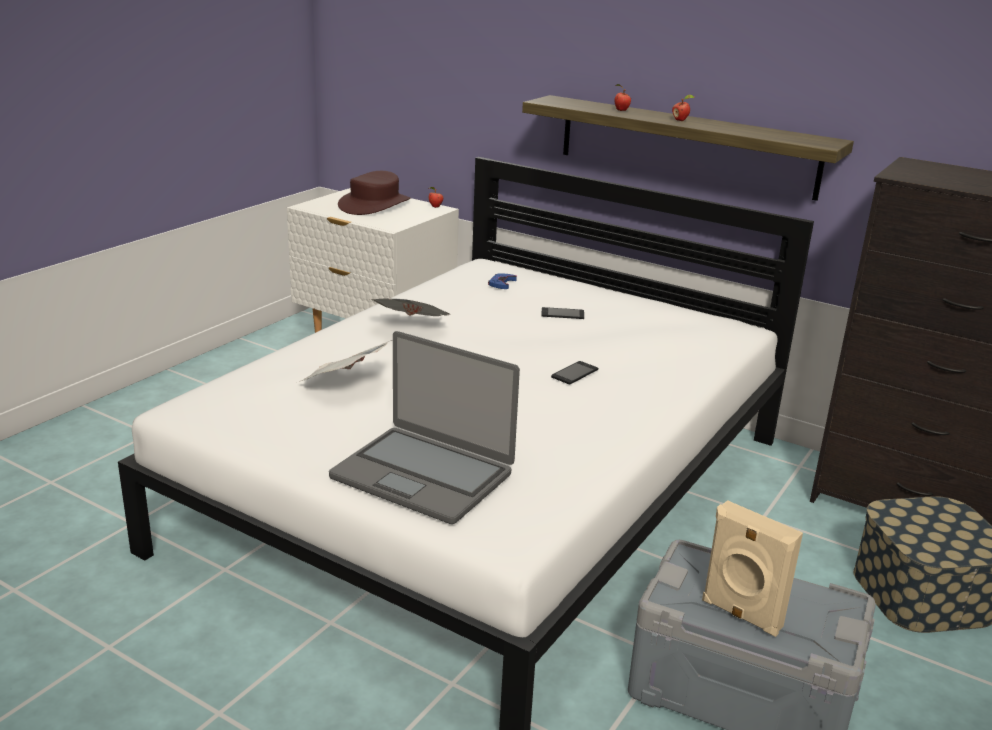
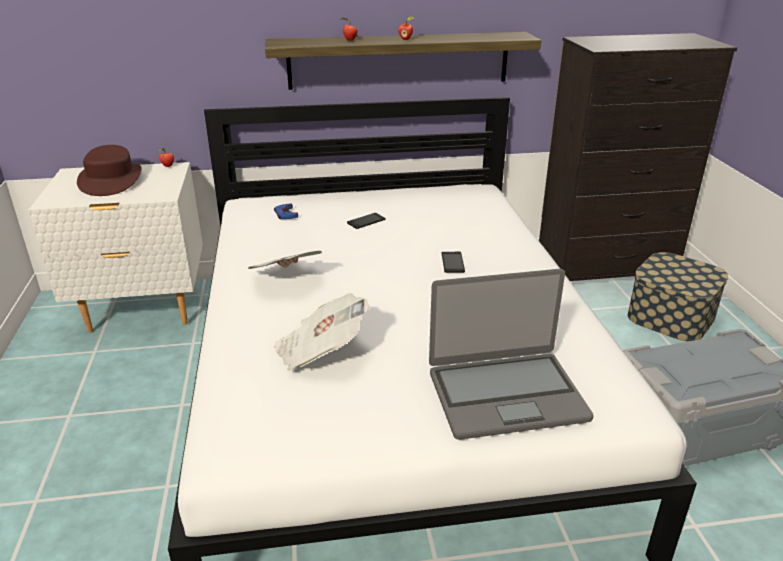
camera: 40 degrees left, 5 degrees up
(740, 615) = (718, 379): beige speaker -> none

